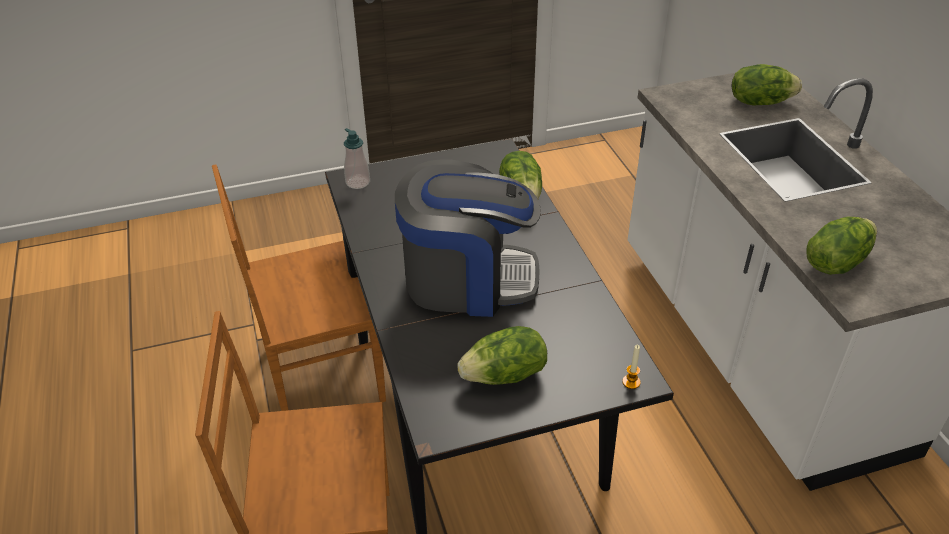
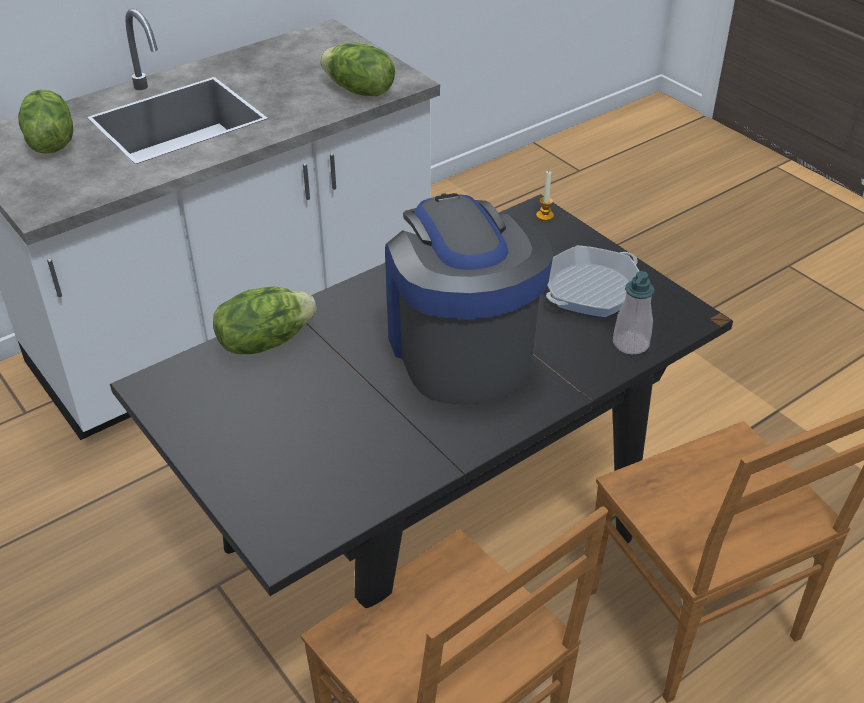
camera: 110 degrees left, 0 degrees up
(358, 182) = (288, 527): soap dispenser -> soap dispenser (630, 343)
(505, 375) = (591, 289): lettuce -> frying pan

